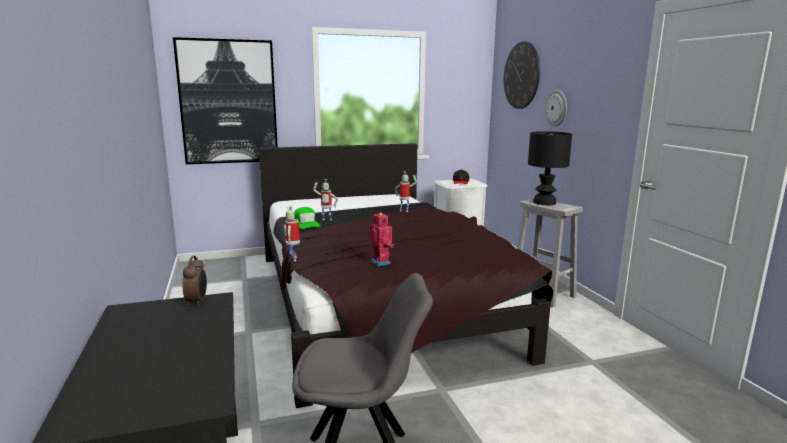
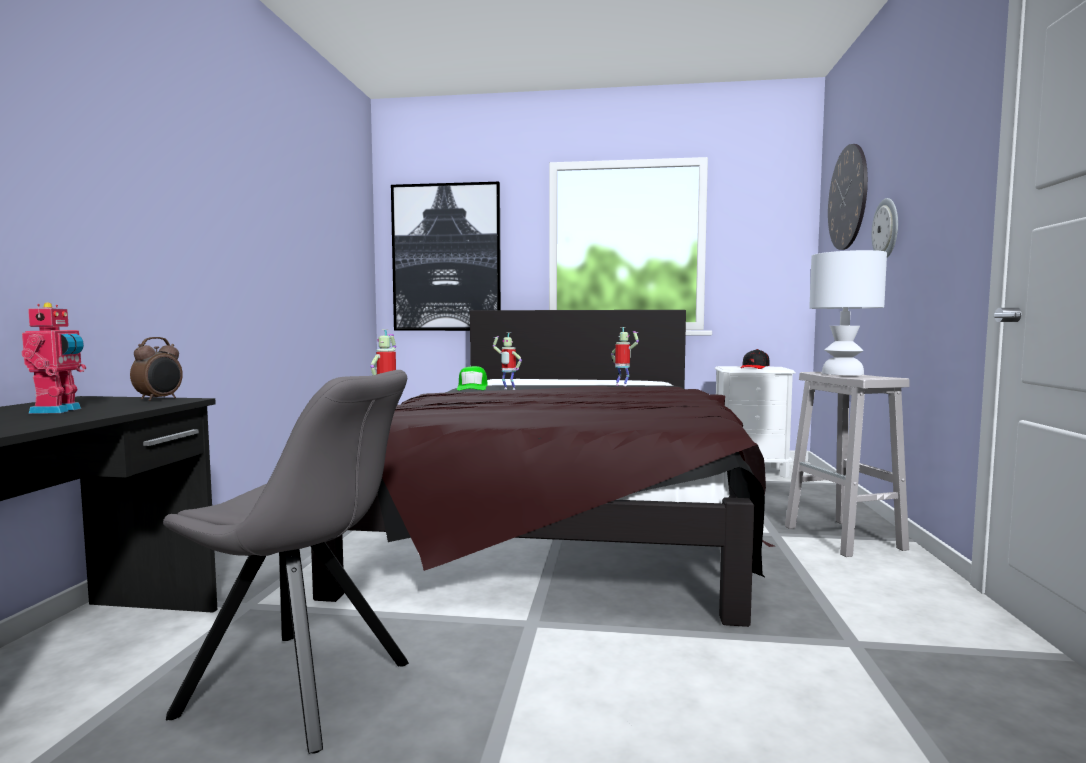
camera: 25 degrees right, 10 degrees down
(381, 262) = (487, 413): toy robot -> toy robot (59, 411)
(544, 202) = (842, 373): black table lamp -> white table lamp

